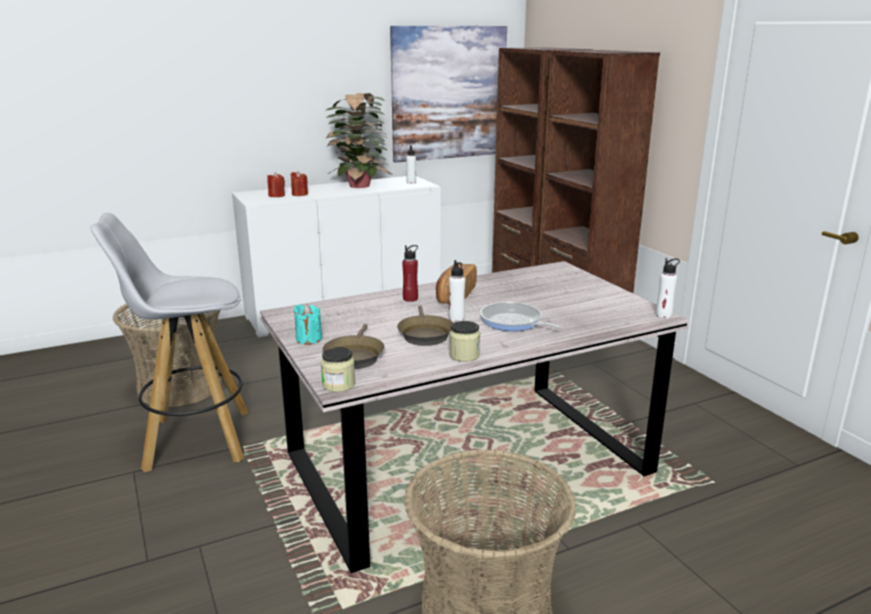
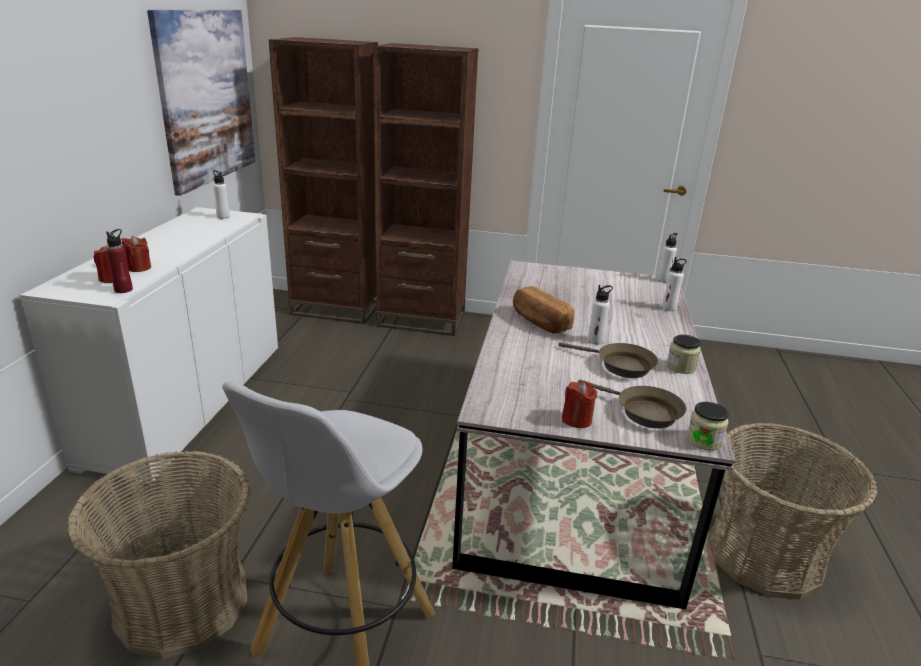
camera: 55 degrees left, 5 degrees up
(309, 339) = (576, 420): turquoise candle -> red candle
(359, 186) = (180, 237): potted plant -> none
(410, 299) = (524, 341): red bottle -> red bottle (123, 290)
(513, 322) = (627, 325): frying pan -> none
(592, 329) = (669, 308): none -> white bottle

